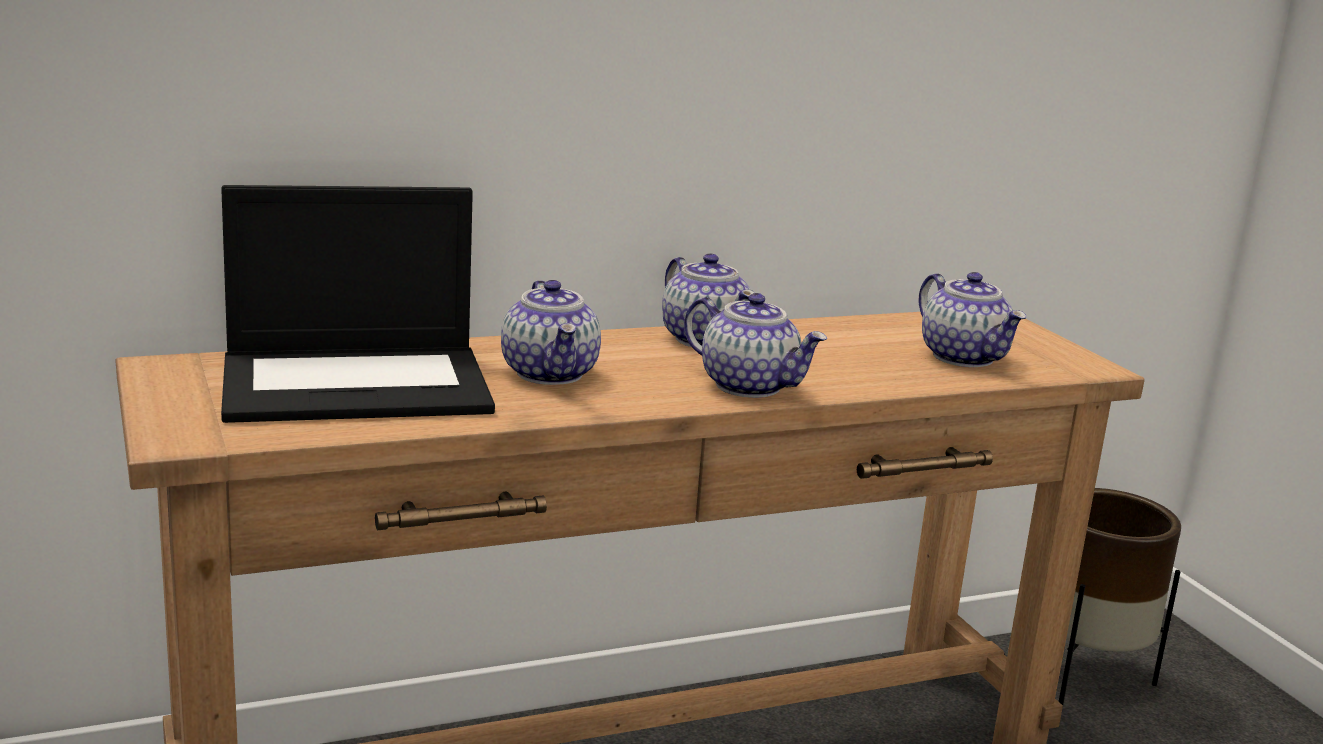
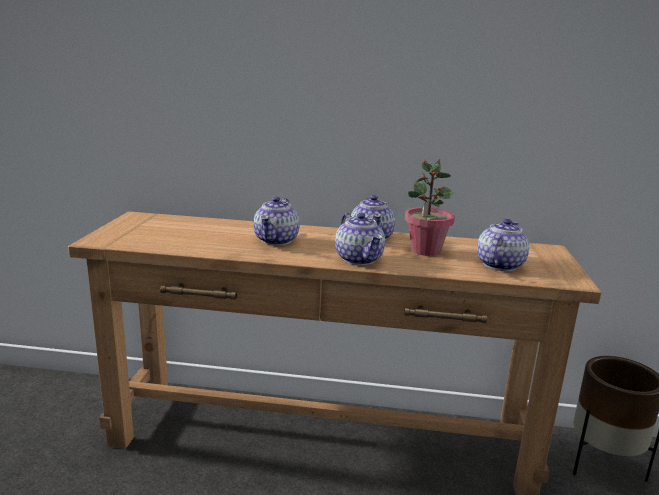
camera: 30 degrees right, 0 degrees up
(358, 384) = (193, 232): laptop -> none
(826, 351) = (425, 251): none -> potted plant
(965, 358) = (499, 265): teapot -> teapot turned 150 degrees counterclockwise

